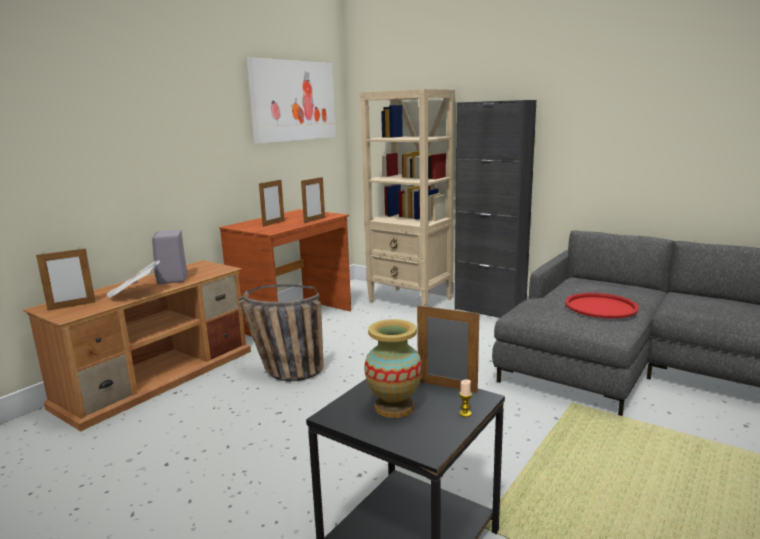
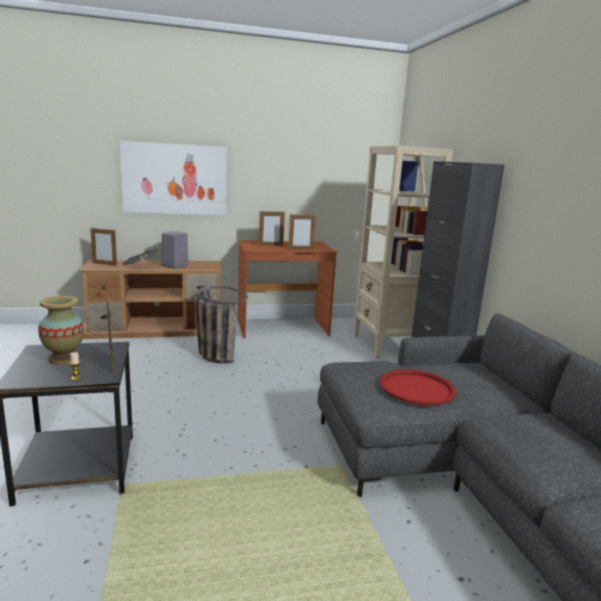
camera: 40 degrees right, 0 degrees up
(293, 101) = (331, 150): picture -> picture (175, 179)

